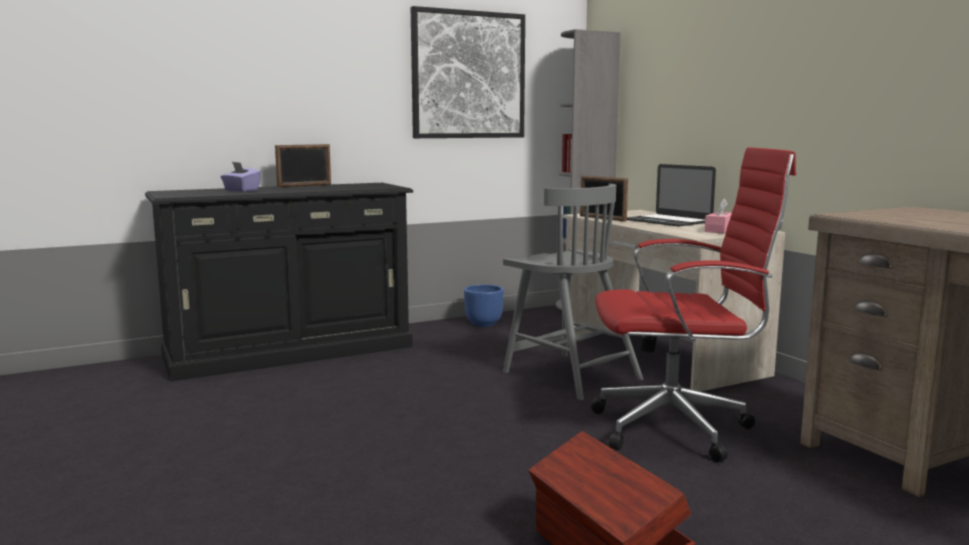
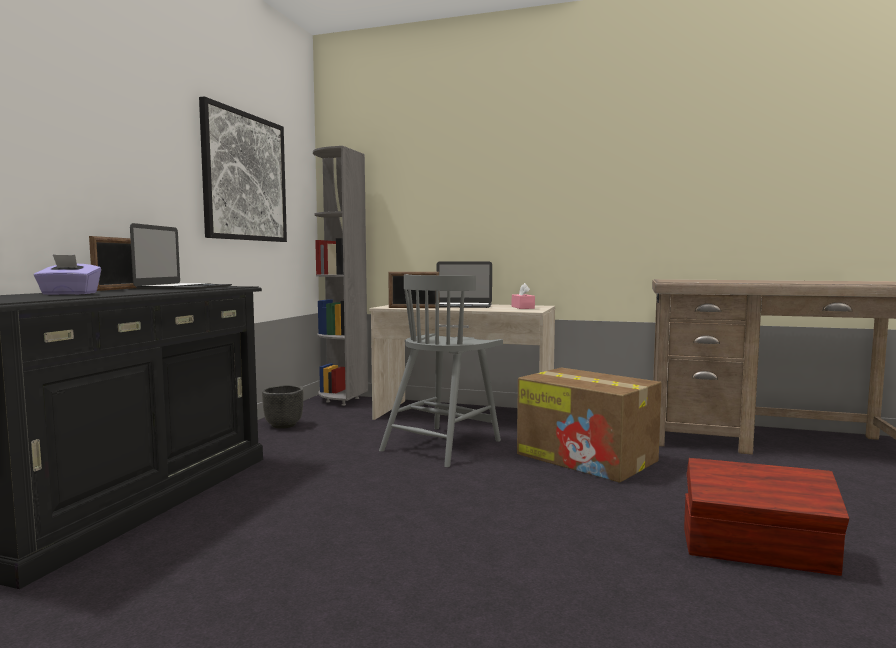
camera: 45 degrees left, 5 degrees down
(352, 186) = (185, 287): none -> laptop
(484, 324) = (284, 425): blue planter -> black planter
(569, 374) = (443, 444): grey chair -> grey chair turned 120 degrees clockwise
(678, 429) = (588, 458): red office chair -> cardboard box

